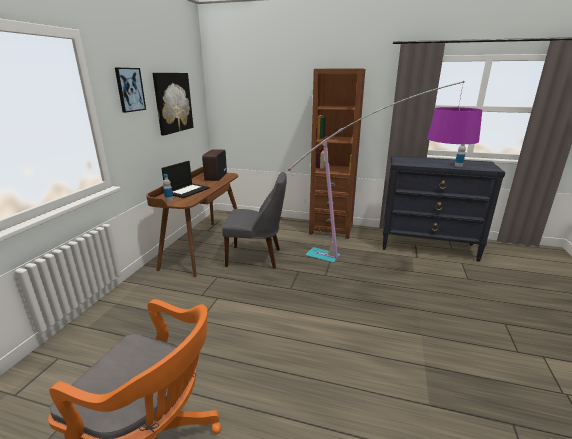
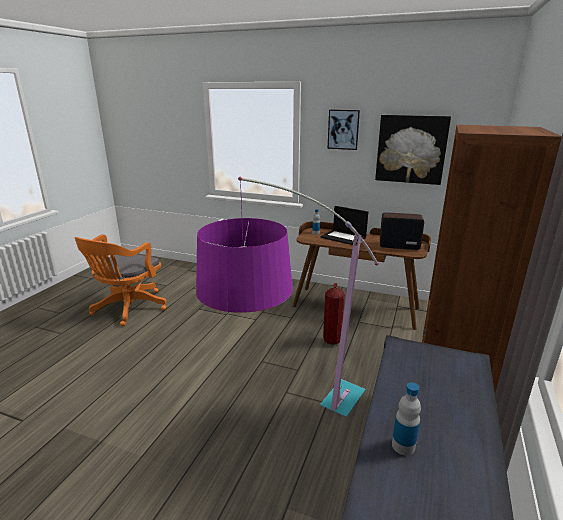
camera: 95 degrees right, 0 degrees up
(256, 257) = (331, 340): grey chair -> fire extinguisher

